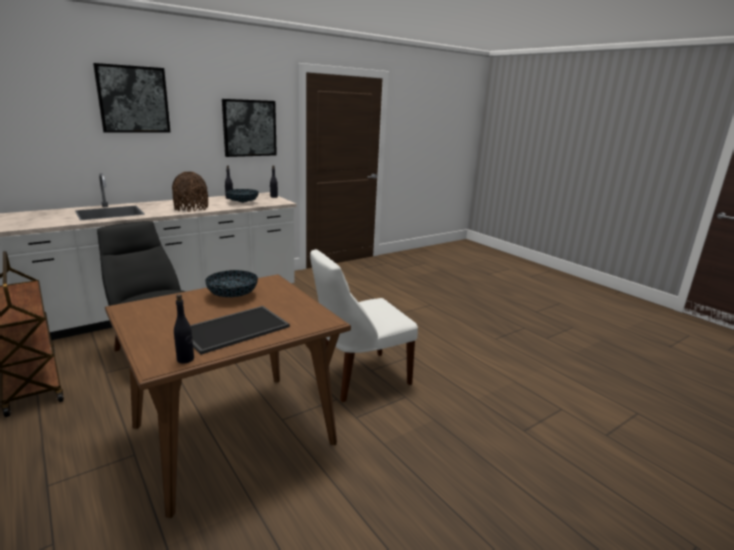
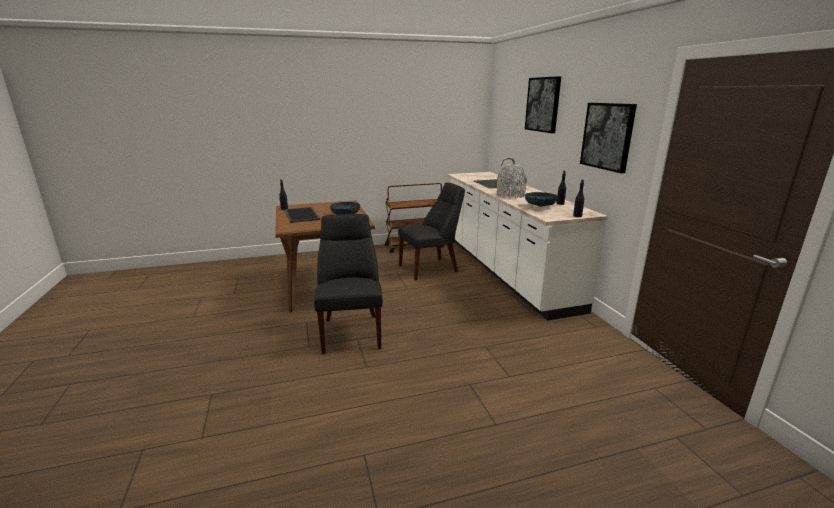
camera: 110 degrees right, 0 degrees up
(191, 208) = (510, 195): brown vase -> grey vase
(358, 377) = (351, 331): white chair -> black chair

